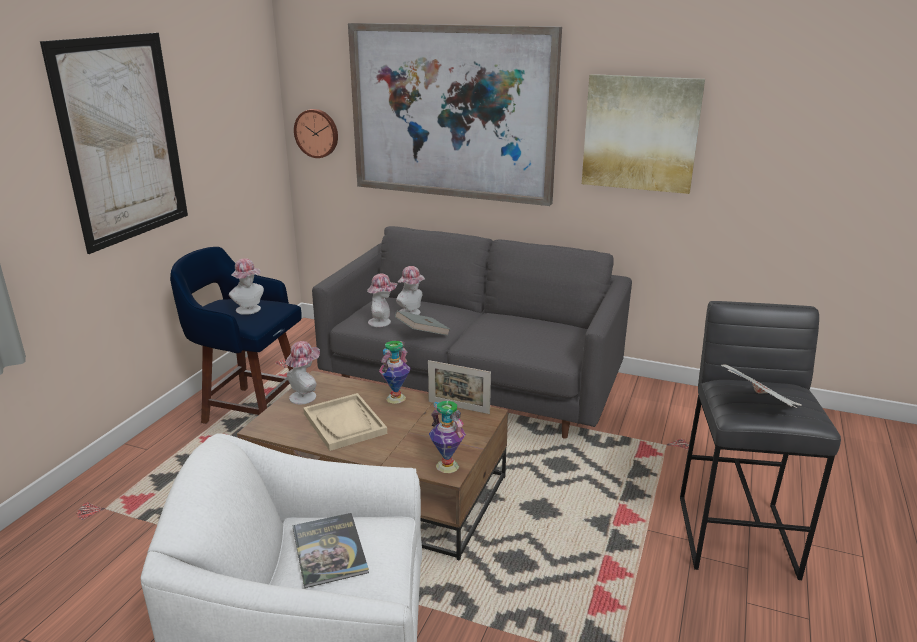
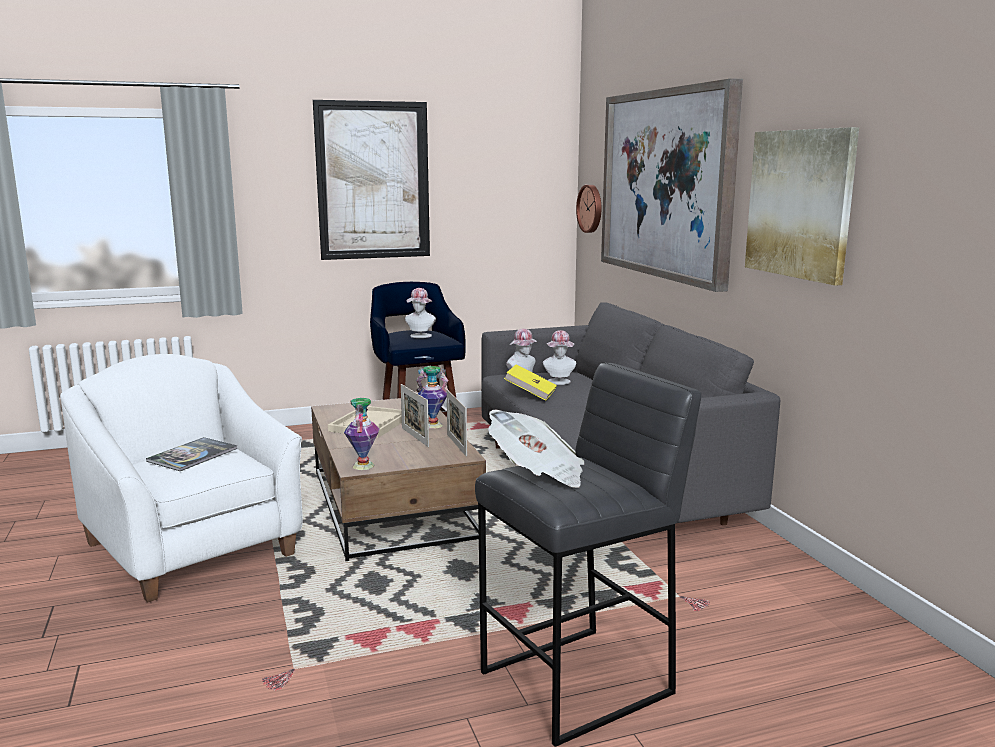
camera: 50 degrees right, 10 degrees down
(306, 396) = (388, 404): hat -> none
(412, 417) = (415, 437): none -> picture frame
(422, 334) = (530, 394): grey book -> yellow book

